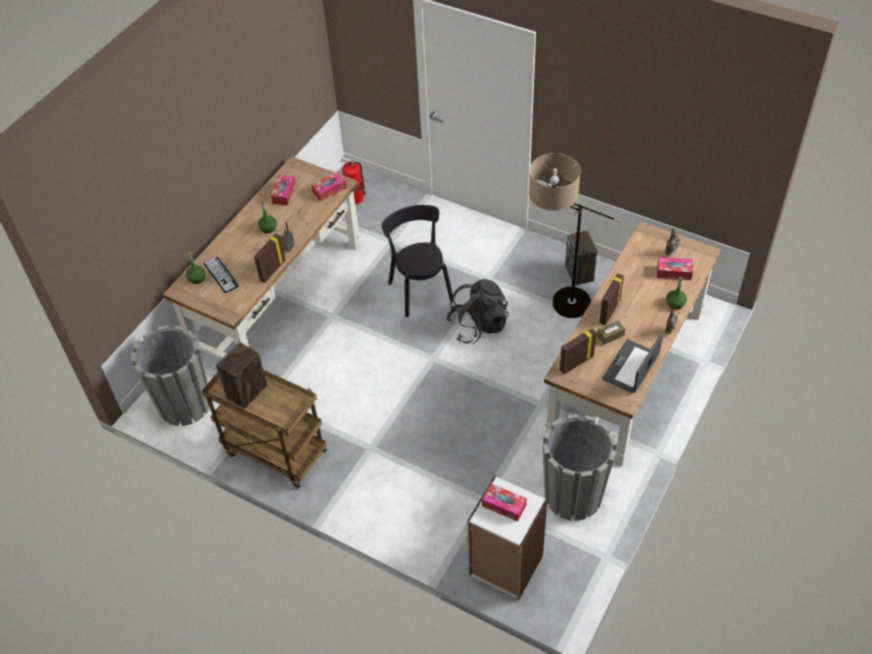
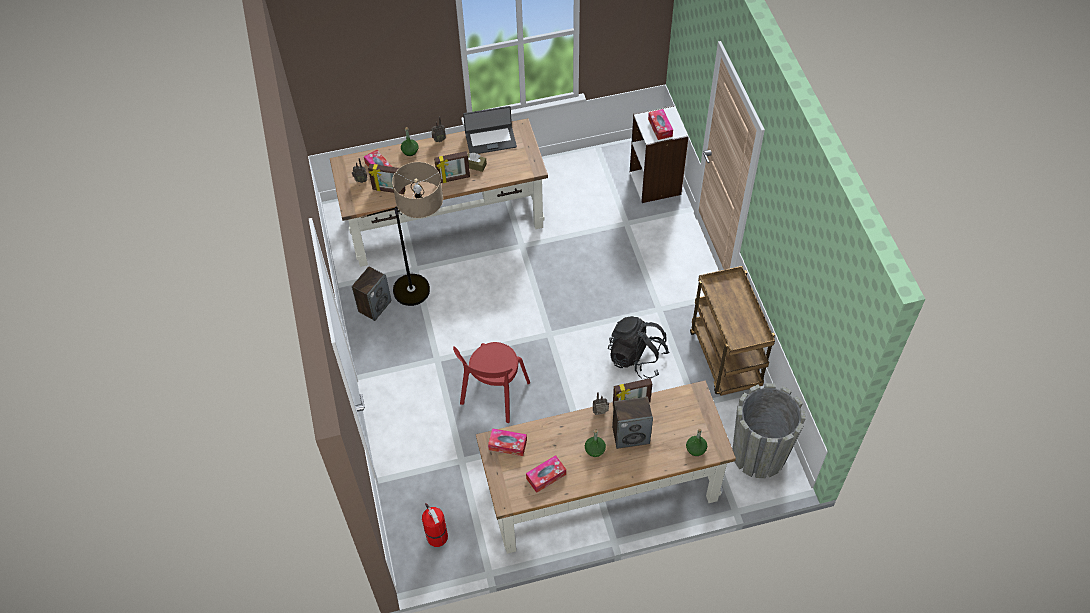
camera: 135 degrees left, 5 degrees up
(221, 275) = (674, 435): keyboard -> none
(247, 392) = (741, 321): speaker -> speaker (631, 435)
(420, 289) = (493, 395): black chair -> red chair
(478, 325) = (491, 330): black backpack -> black backpack (636, 358)
(573, 495) = (573, 185): grey planter -> none
(576, 363) = (517, 167): picture frame -> picture frame (388, 190)

